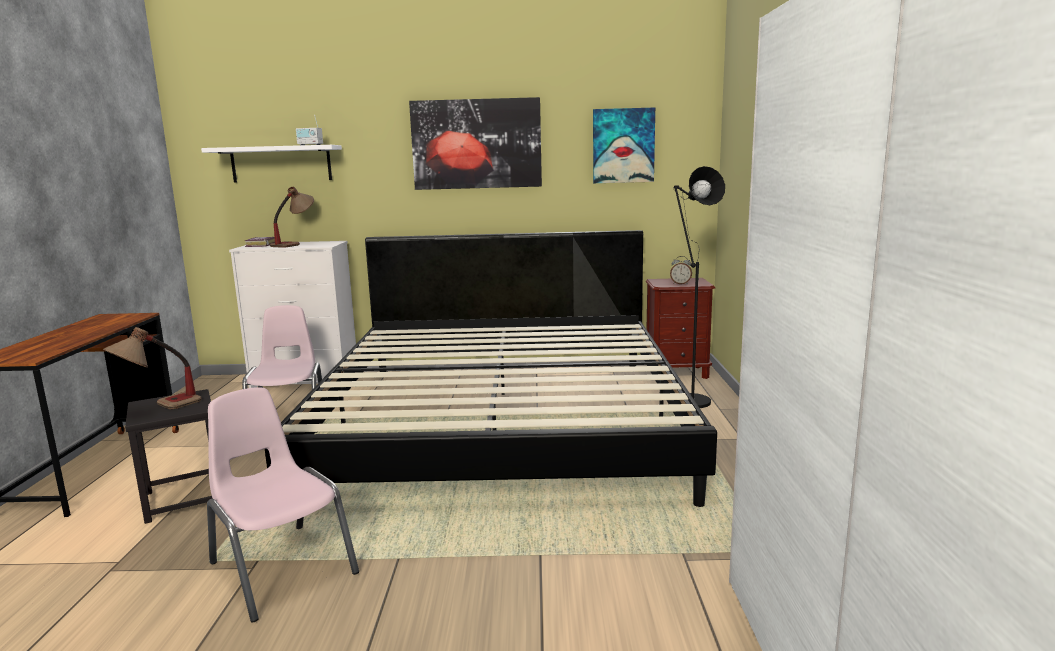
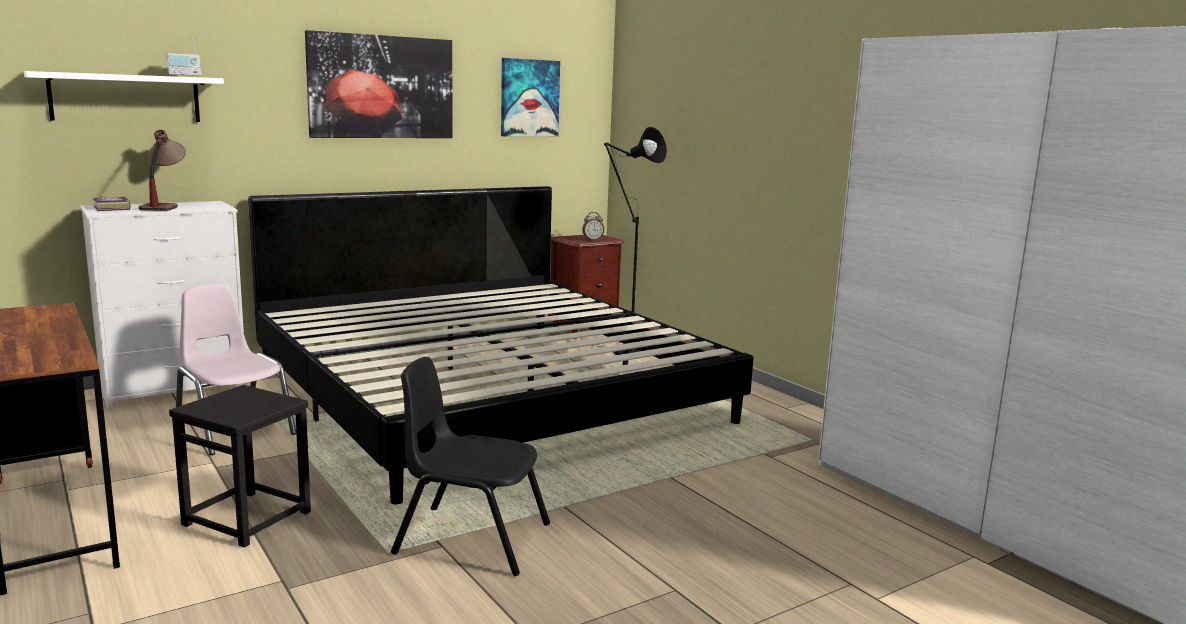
camera: 35 degrees left, 0 degrees up
(159, 408) = (234, 408): table lamp -> none
(281, 568) = (472, 539): pink chair -> black chair

